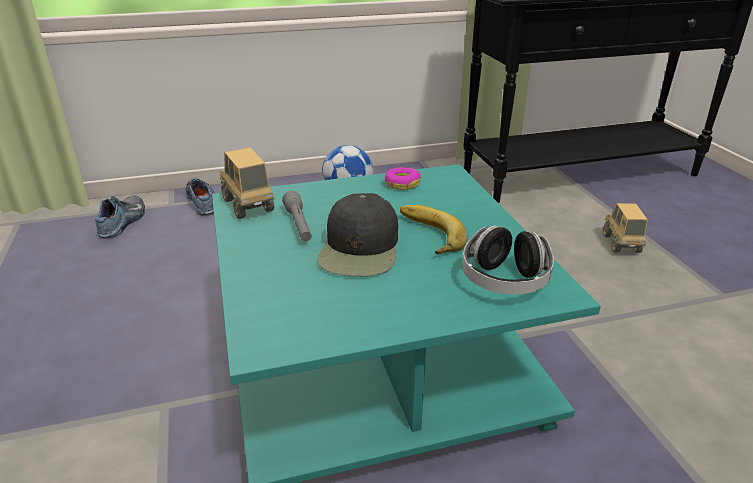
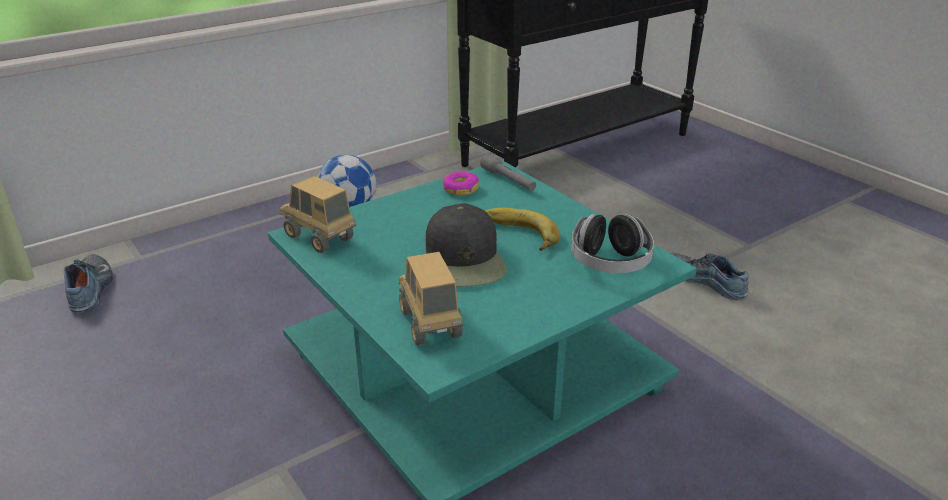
camera: 20 degrees left, 0 degrees up
(204, 201) = (180, 247): shoe -> shoe (705, 281)
(299, 225) = (388, 248): grey flashlight -> grey flashlight (508, 181)
(621, 244) = (645, 214): toy truck -> toy truck (430, 324)

